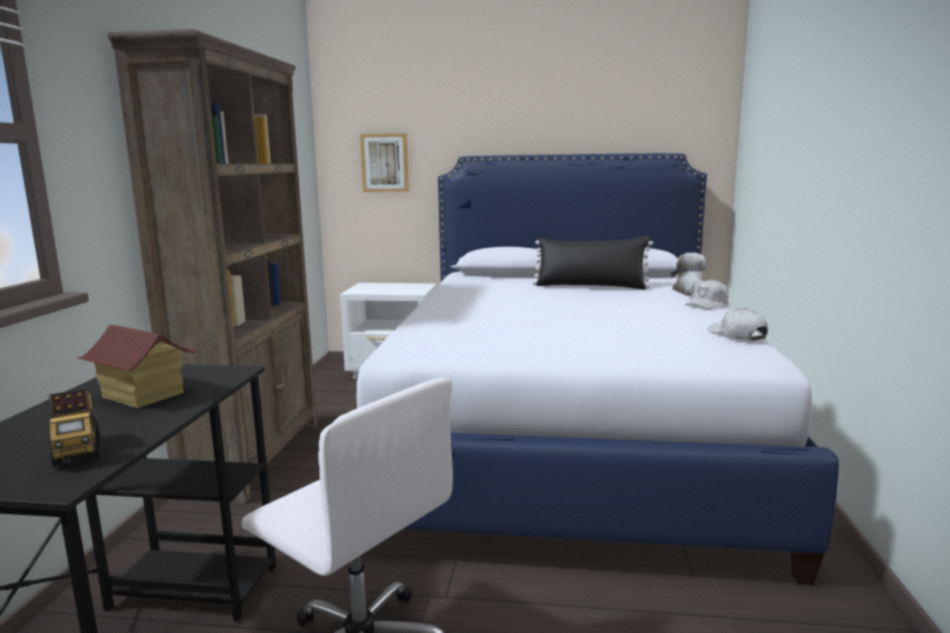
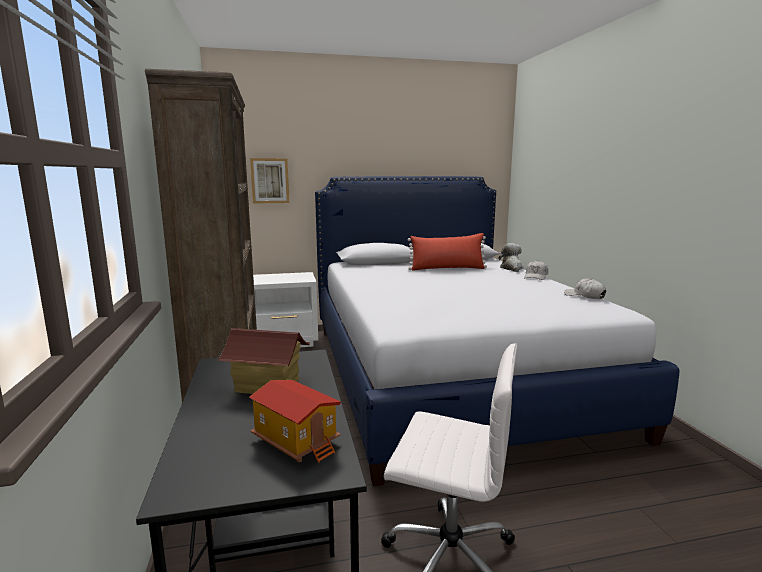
camera: 20 degrees left, 0 degrees up
(78, 451) = (297, 441): toy truck -> toy house
(590, 286) = (447, 269): black pillow -> red pillow

